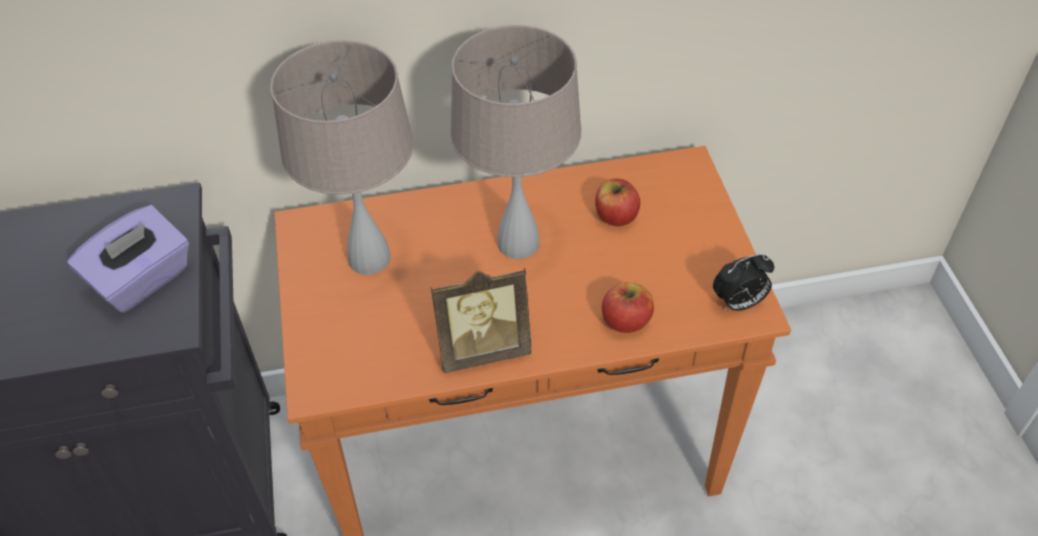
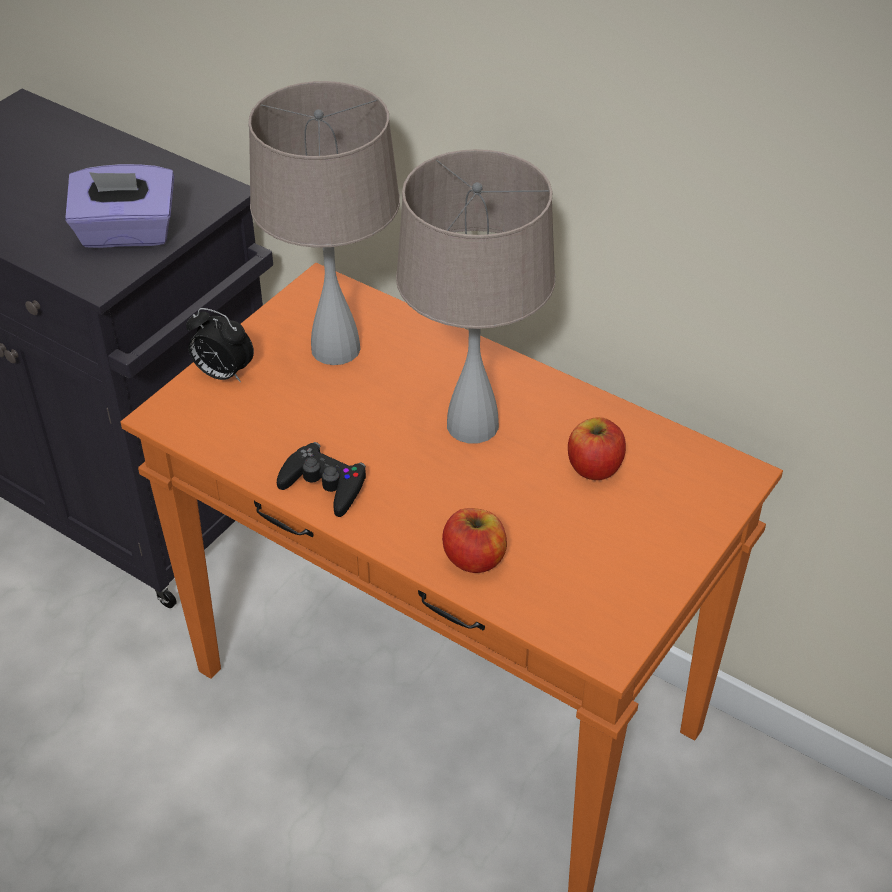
camera: 45 degrees right, 5 degrees down
(483, 349) = (324, 485): picture frame -> black game controller
(738, 303) = (602, 628): alarm clock -> alarm clock (222, 374)

